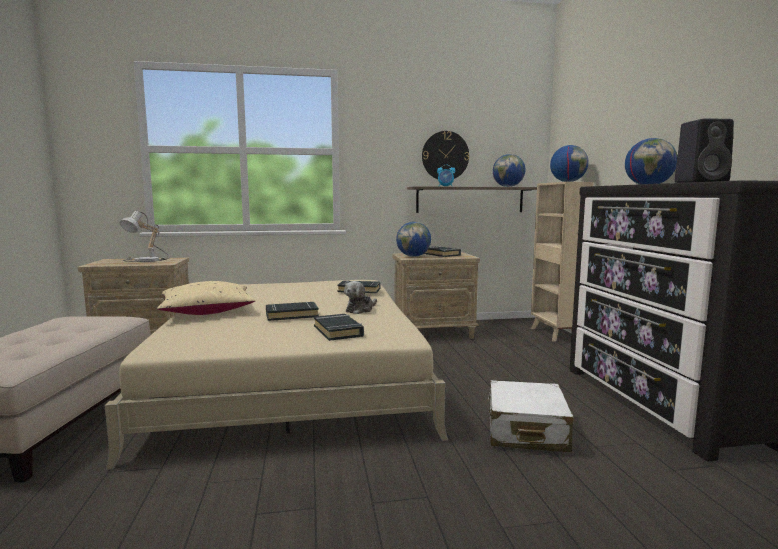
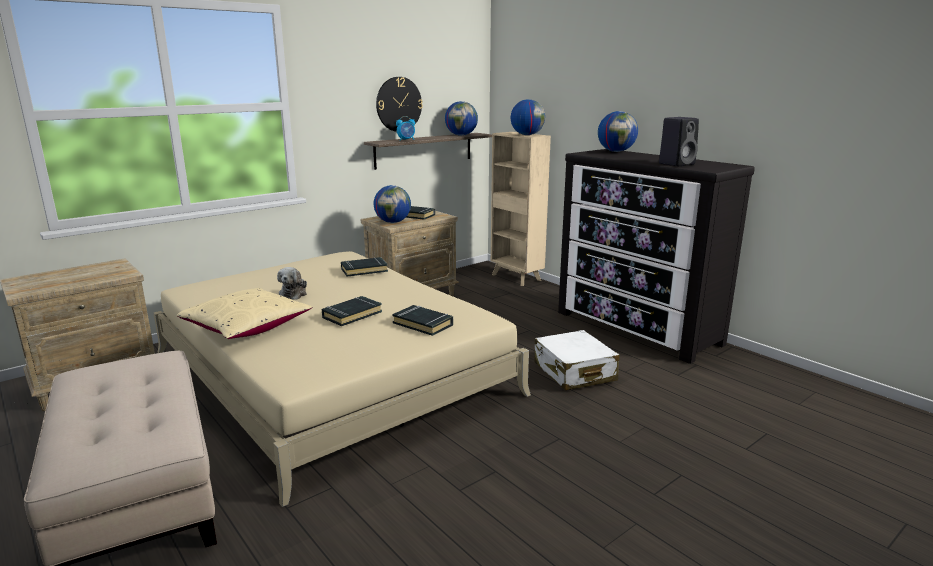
camera: 30 degrees left, 10 degrees up
(147, 260) = (80, 271): table lamp -> none
(360, 310) = (400, 295): plush toy -> plush toy (294, 294)

